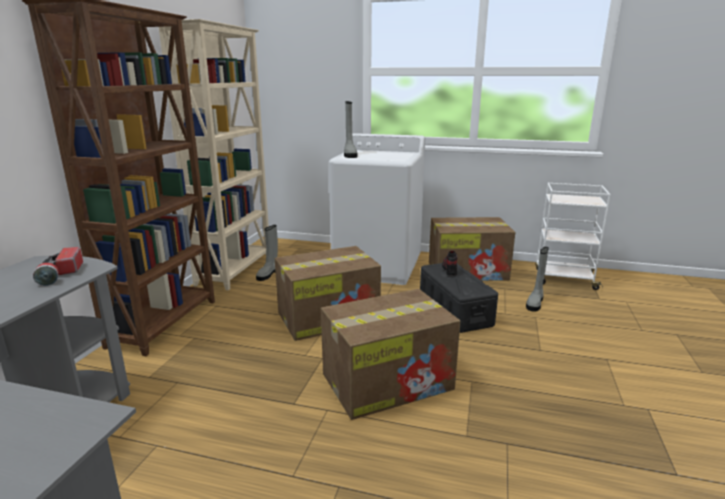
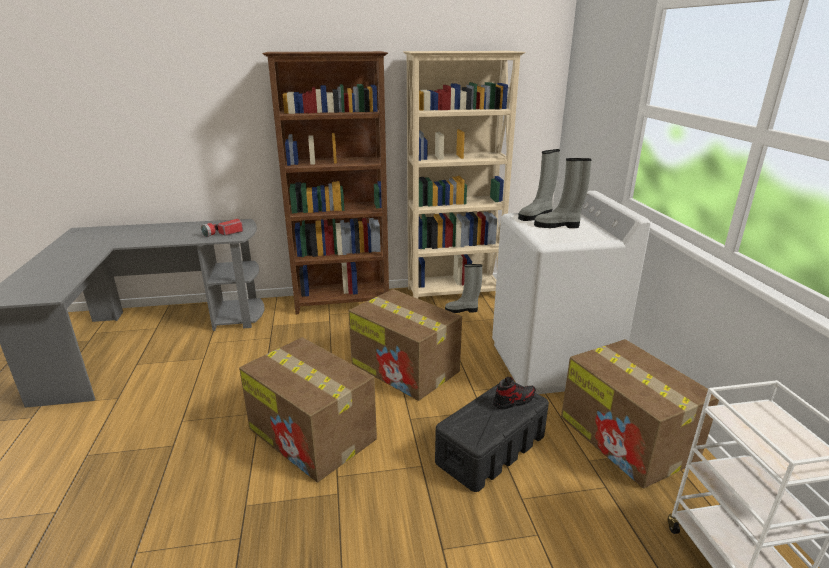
camera: 65 degrees right, 5 degrees up
(535, 303) = (586, 529): grey boot -> grey boot (558, 225)

